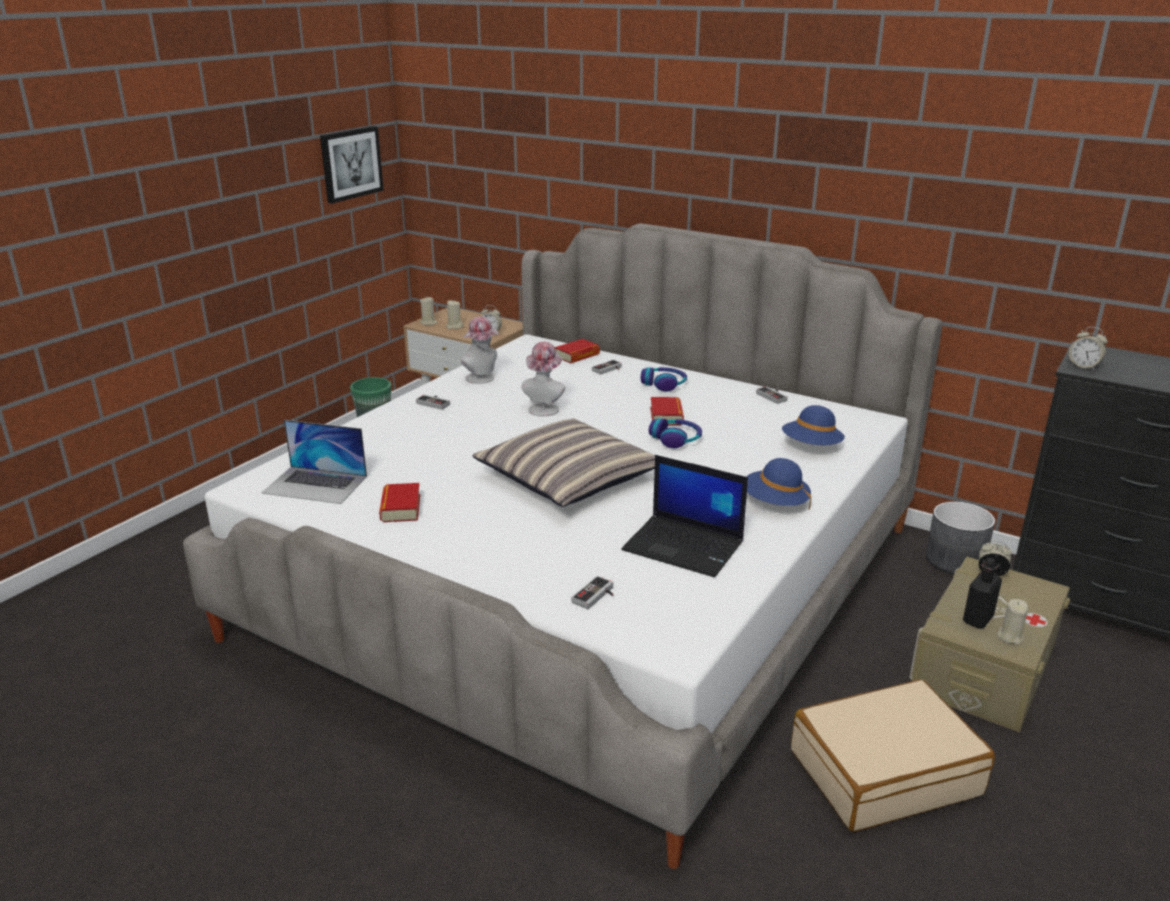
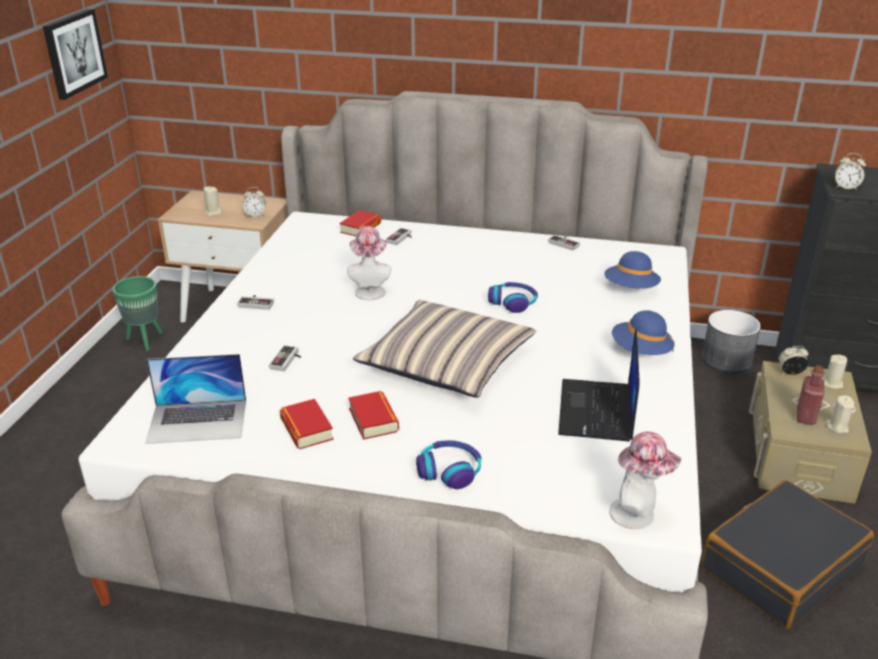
camera: 20 degrees left, 5 degrees up
(428, 323) = (183, 212): beige candle -> beige candle (832, 383)
(483, 379) = (286, 268): hat -> hat (638, 514)
(596, 597) = (558, 483): game controller -> game controller (288, 361)
(664, 384) = (462, 246): headphones -> headphones (449, 470)
(666, 416) = (487, 280): book -> book (373, 420)
(685, 546) = (597, 412): laptop -> laptop turned 90 degrees clockwise
(884, 771) = (780, 567): beige suitcase -> black suitcase
(977, 619) = (805, 417): black bottle -> red bottle

